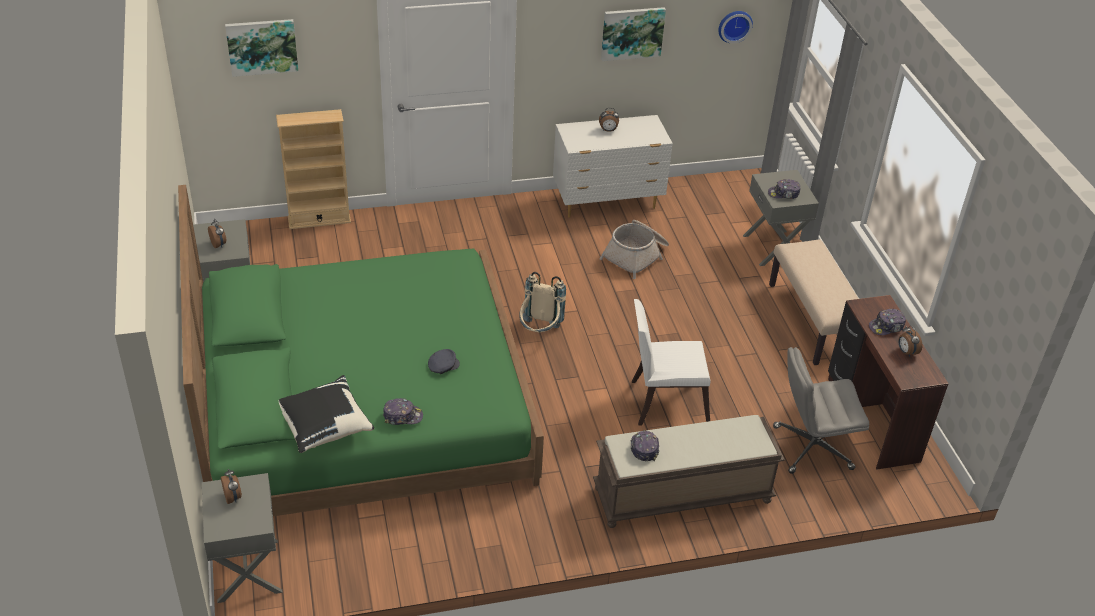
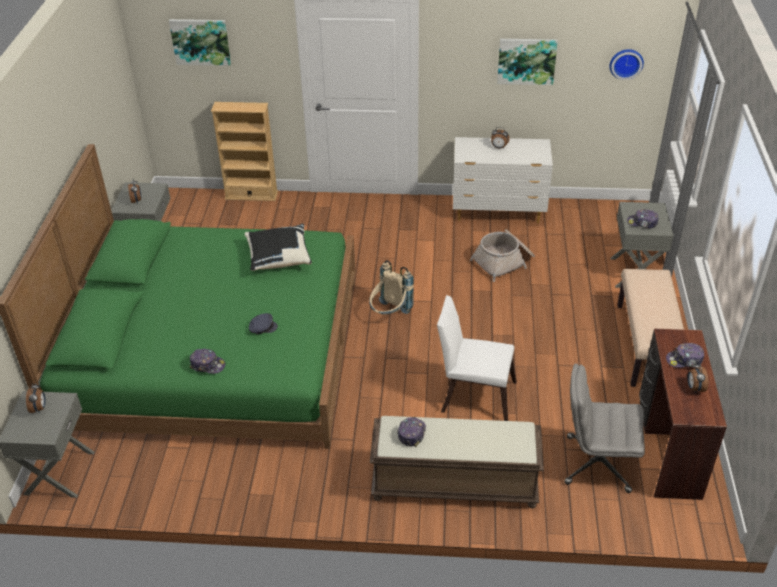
camera: 20 degrees right, 0 degrees up
(323, 426) = (140, 361): black pillow -> black pillow (278, 257)

